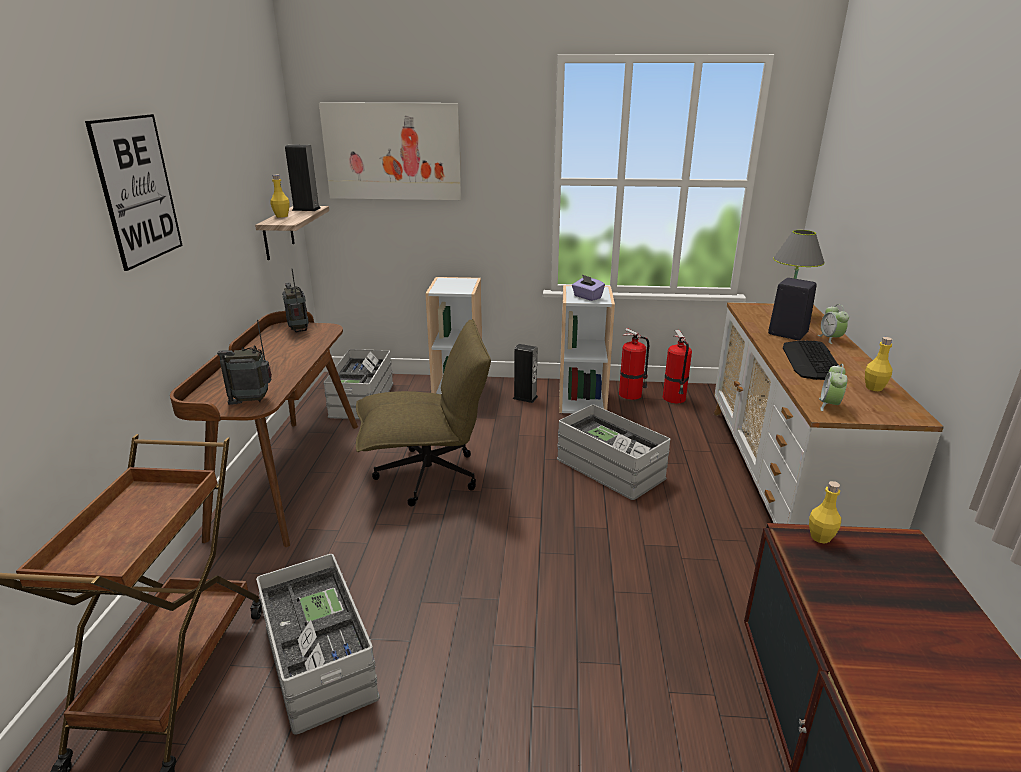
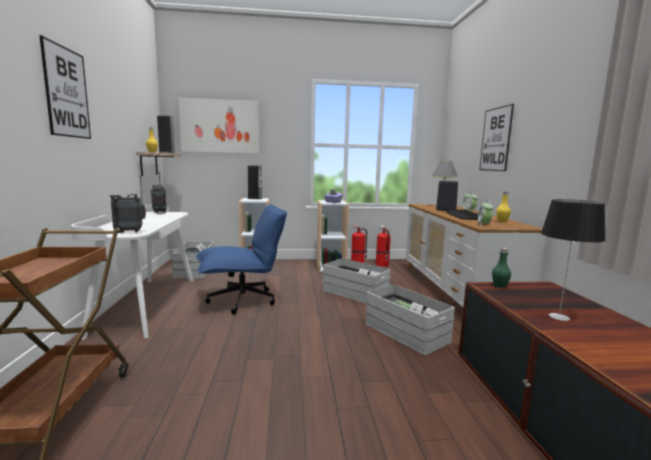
camera: 10 degrees left, 15 degrees down
(288, 476) = (146, 304): brown desk -> white desk
(321, 659) = (175, 396): grey storage box -> grey storage box (407, 332)
(426, 475) = (241, 300): beige office chair -> blue office chair
(525, 397) = (297, 266): speaker -> speaker (254, 198)
(820, 537) = (499, 285): yellow bottle -> green bottle
(882, 630) = (558, 316): none -> table lamp
(898, 214) = (495, 139): none -> picture

